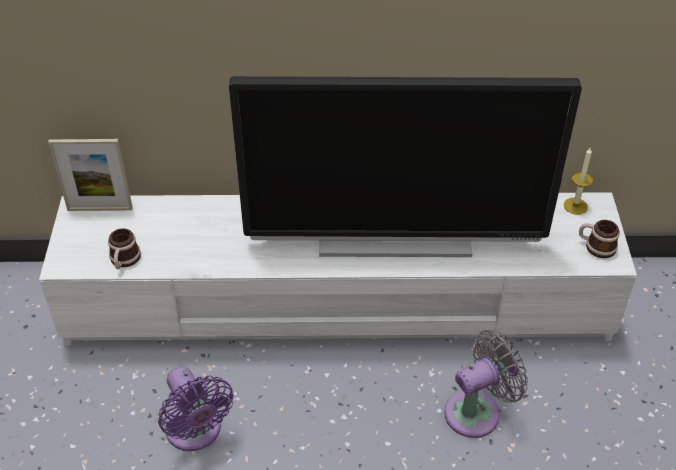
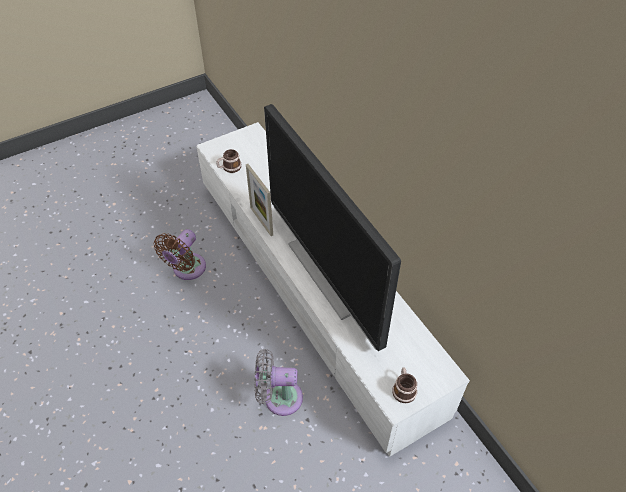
camera: 60 degrees right, 5 degrees up
(100, 209) = (259, 140): picture frame -> picture frame (261, 221)
(195, 432) = (187, 269): purple fan -> brown fan
(477, 411) = (279, 397): grey fan -> grey fan turned 150 degrees clockwise
(575, 206) = (436, 362): candle -> none

